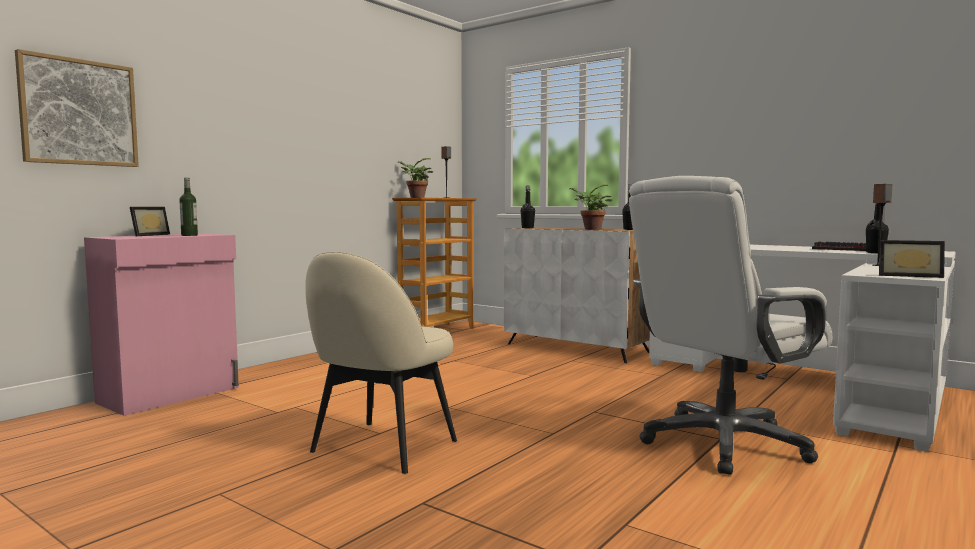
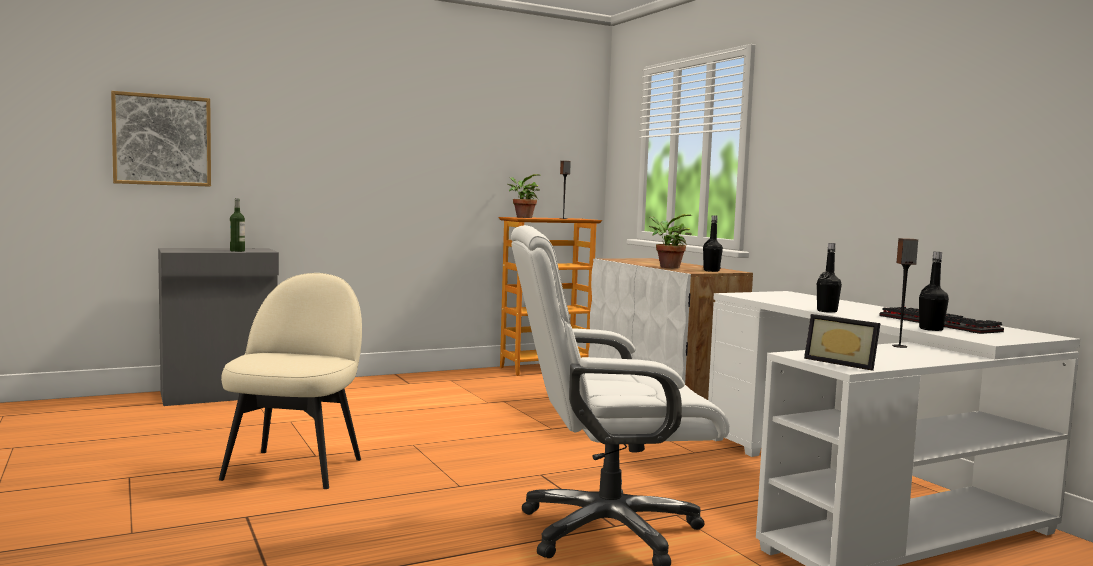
camera: 25 degrees right, 0 degrees up
(147, 235) = (210, 248): picture frame -> none
(172, 395) = (220, 395): pink cabinet -> grey cabinet
(382, 447) = (295, 468): beige chair -> beige chair turned 135 degrees clockwise
(527, 228) = (618, 259): black bottle -> black bottle (827, 311)

